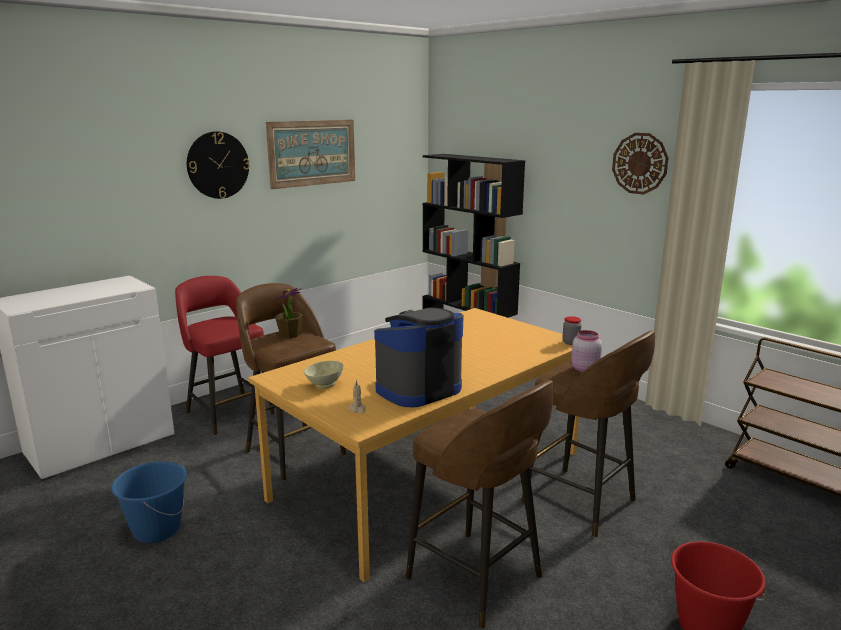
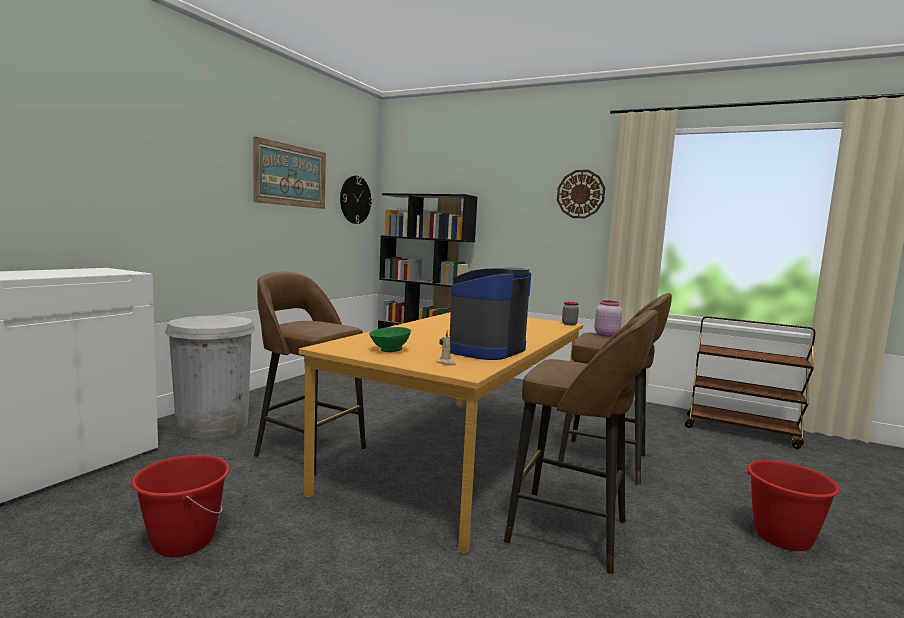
camera: 20 degrees left, 10 degrees down
(156, 530) = (183, 541): blue bucket -> red bucket
(218, 165) = (207, 168): wall clock -> wall clock (355, 199)
(228, 412) = (213, 425): red stool -> white trash can
(290, 335) = (312, 322): potted plant -> none
(324, 384) = (389, 350): beige bowl -> green bowl

